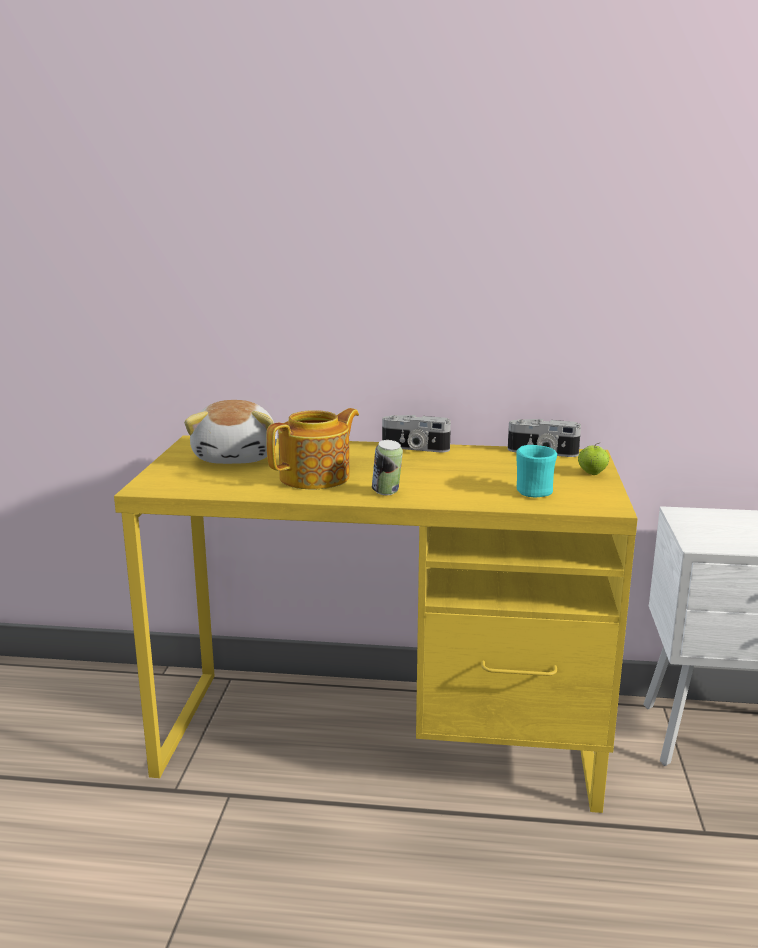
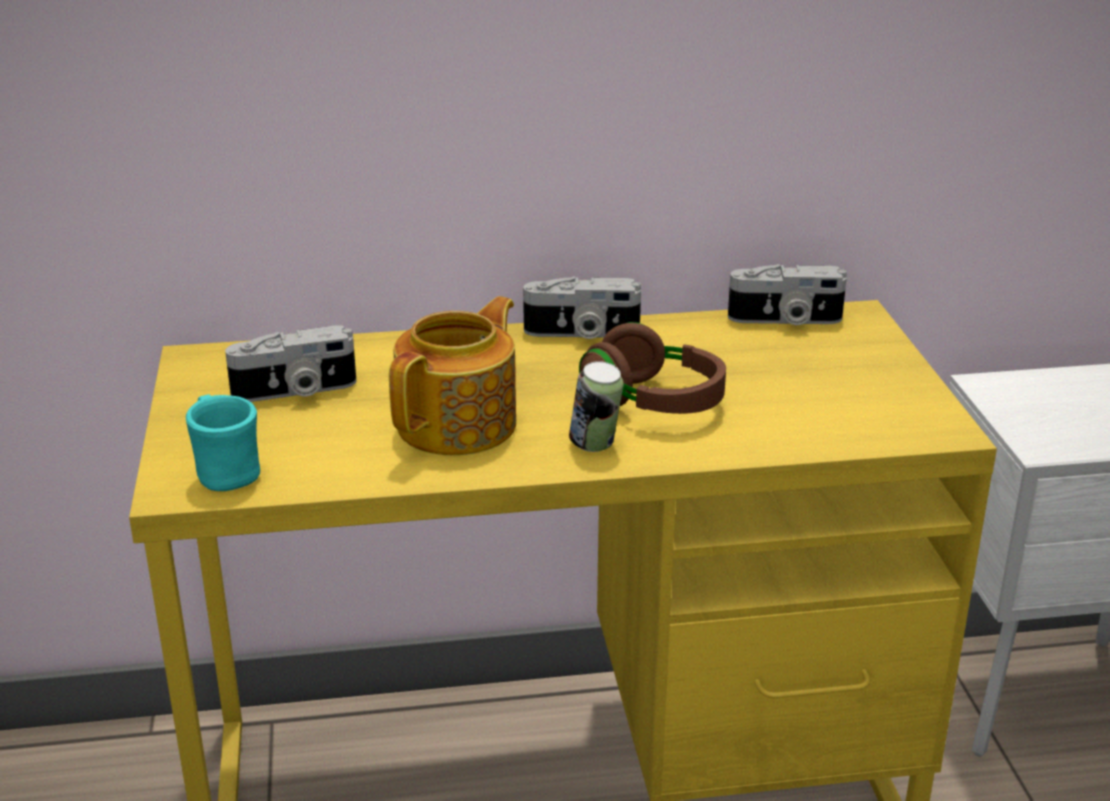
camera: 15 degrees left, 10 degrees up
(237, 457) = (295, 391): plush toy -> camera
(435, 479) = (653, 402): none -> brown headphones
(531, 490) = (814, 410): turquoise mug -> turquoise mug (225, 472)
(592, 473) = (883, 358): apple -> none

